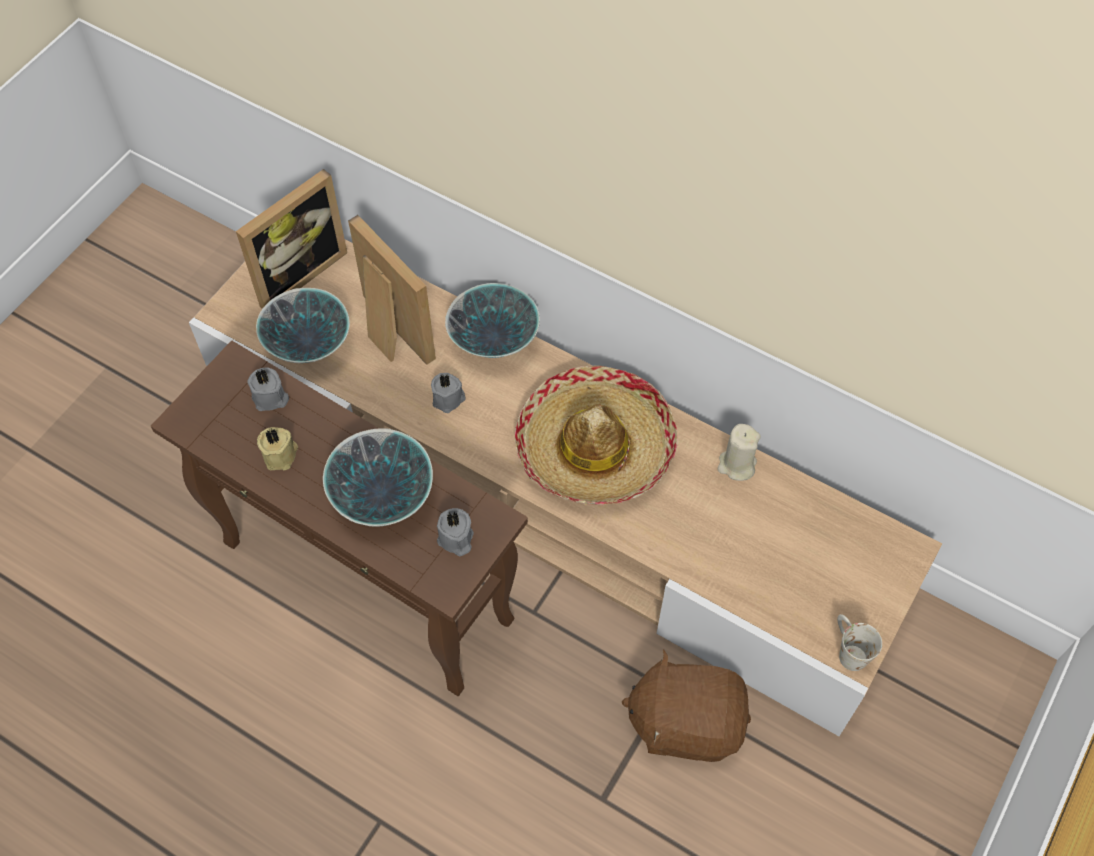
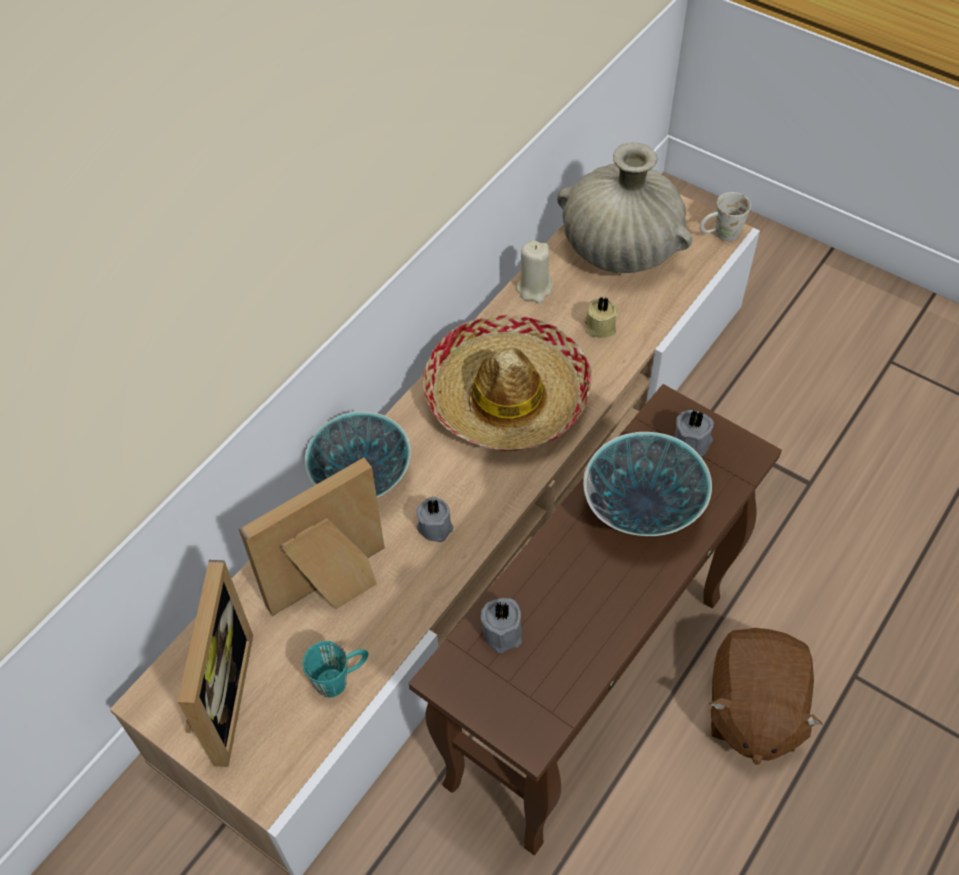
camera: 85 degrees left, 5 degrees down
(281, 455) = (585, 616): beige candle -> beige candle (599, 326)
(296, 272) = (217, 697): picture frame -> picture frame turned 45 degrees clockwise
(309, 347) = (340, 677): bowl -> turquoise mug
(686, 721) = (731, 414): brown plush toy -> brown plush toy (752, 710)
(808, 546) = (620, 248): none -> beige vase

